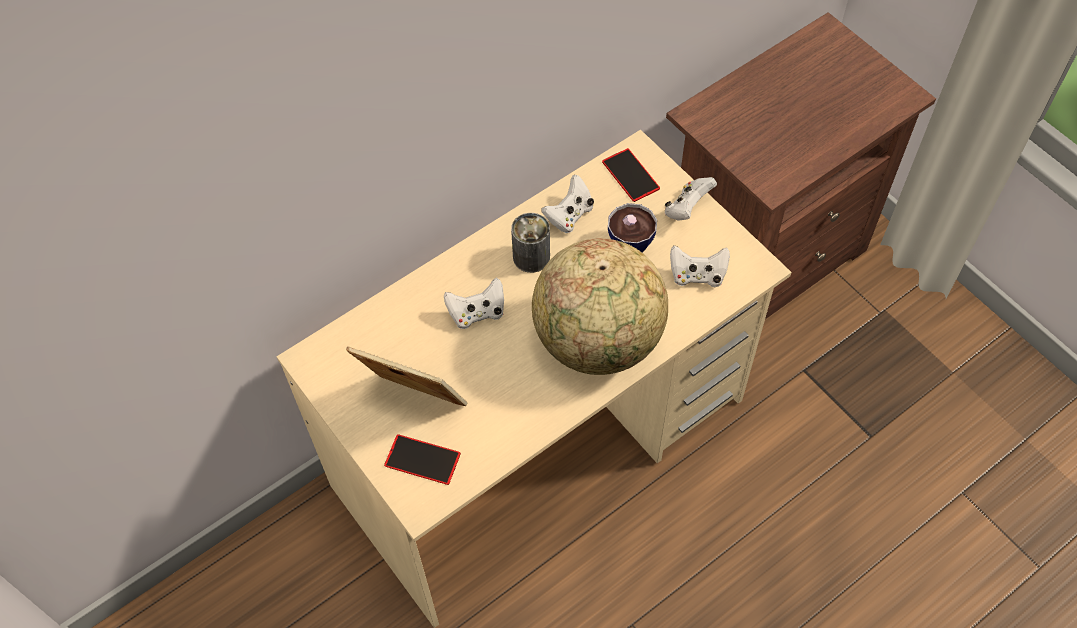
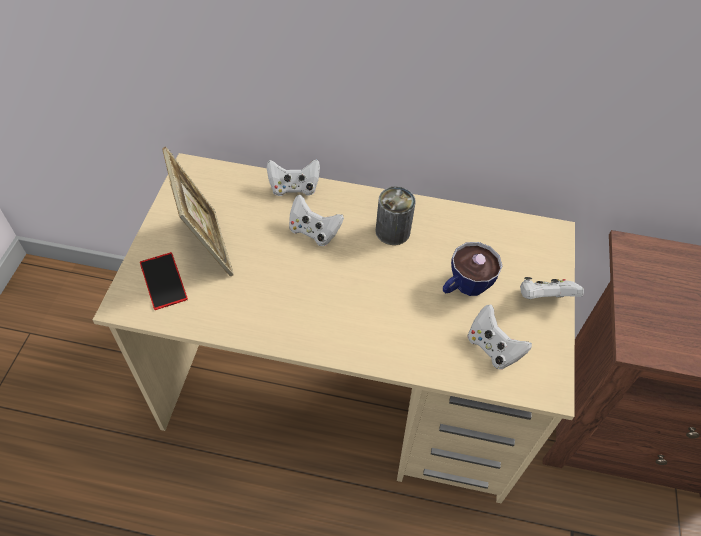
camera: 45 degrees right, 5 degrees down
(569, 215) = (451, 230): white game controller -> white game controller (294, 188)
(598, 341) = (364, 321): globe -> none
(630, 175) = (529, 242): phone -> none

